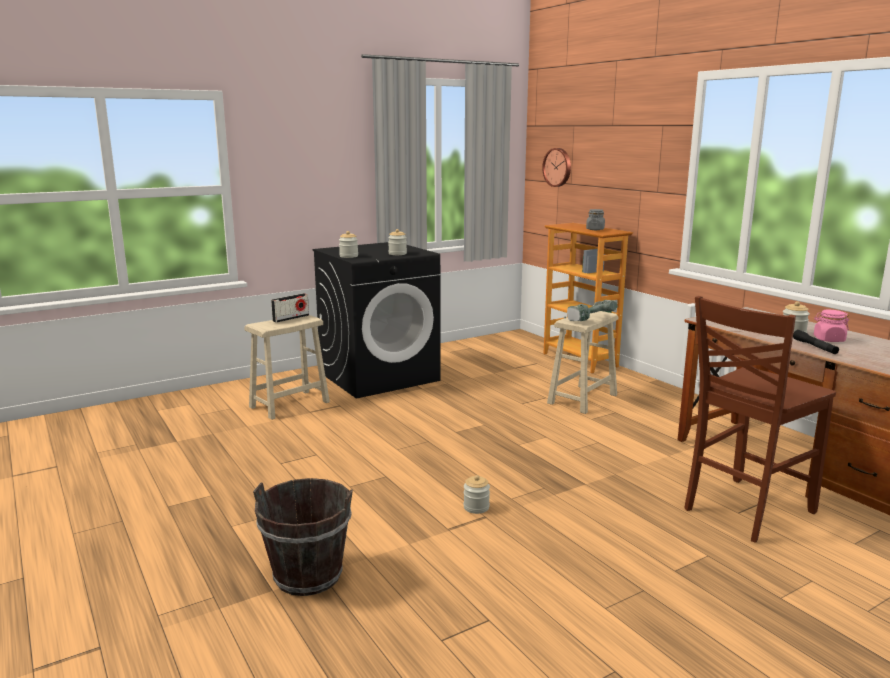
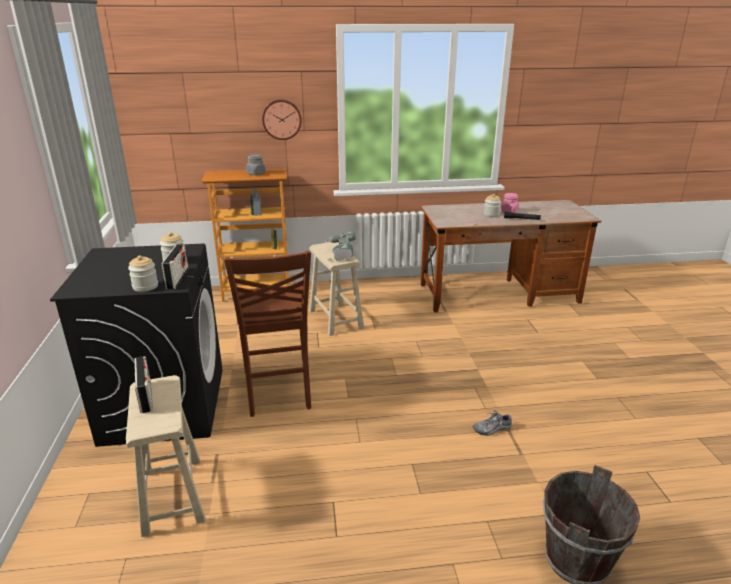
camera: 65 degrees left, 10 degrees up
(369, 258) = (177, 278): none -> radio
(476, 507) = (492, 429): jar -> shoe
(558, 167) = (168, 117): wall clock -> wall clock (282, 119)
(745, 510) = (535, 329): brown chair -> brown chair (278, 391)

